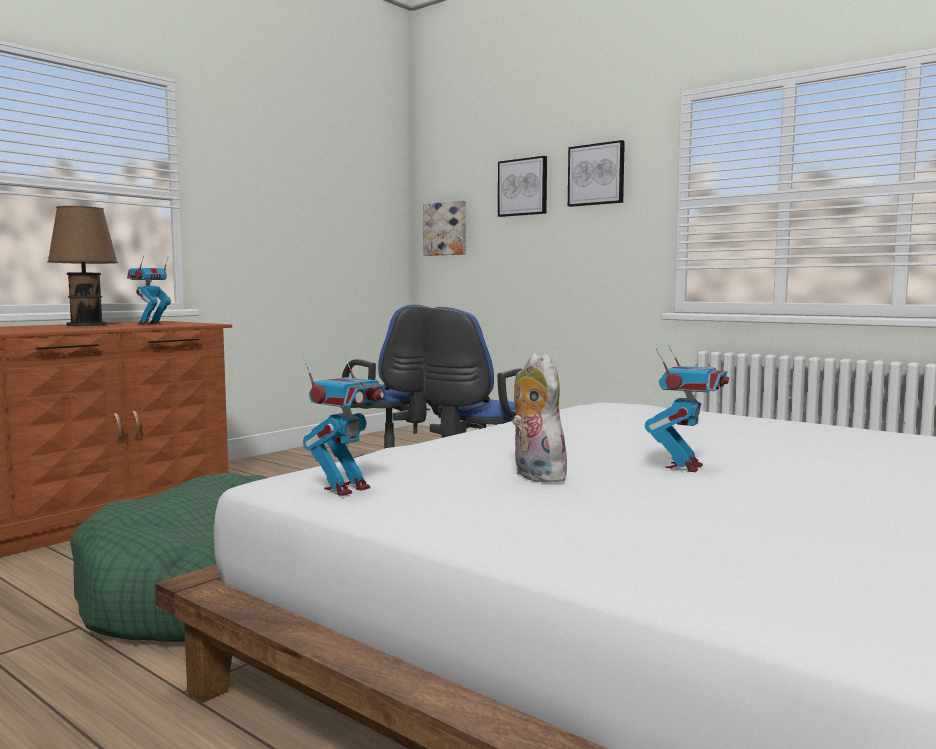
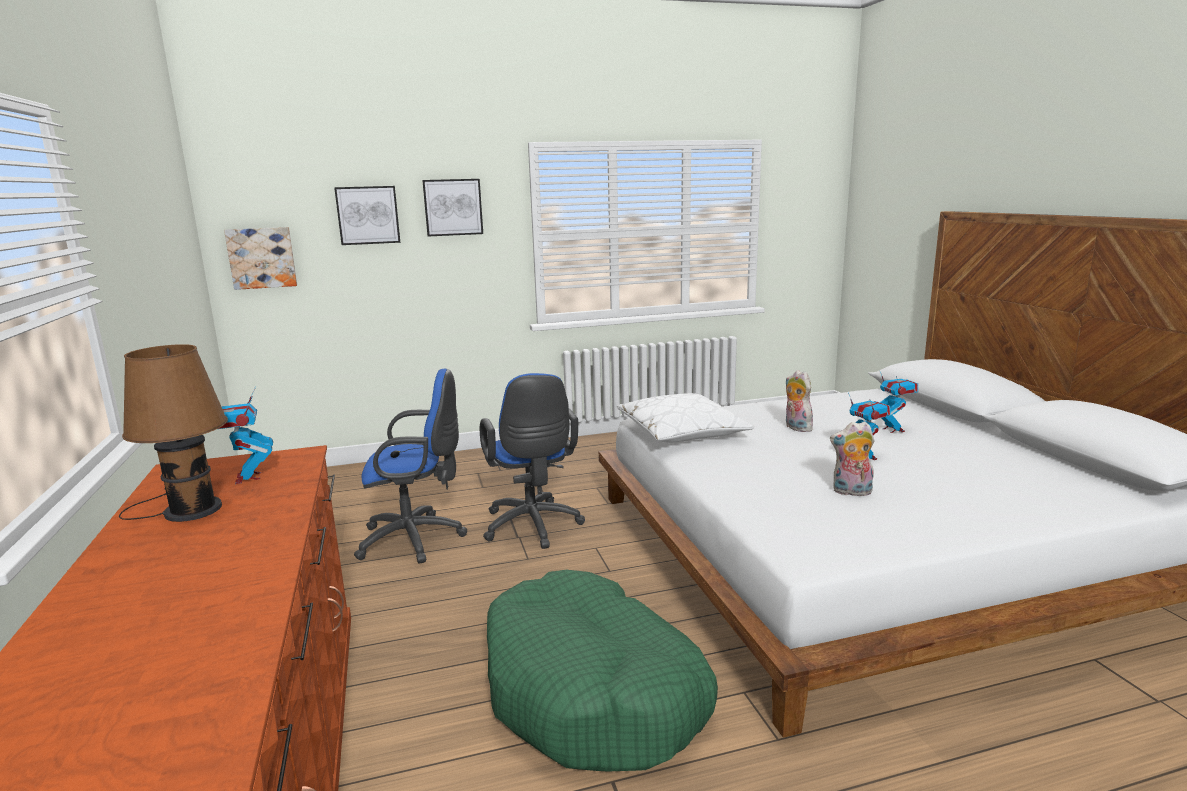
camera: 55 degrees left, 10 degrees up
(346, 489) = (855, 545): toy robot -> toy robot (893, 430)
(593, 412) = (682, 432): none -> white pillow
(724, 435) = (796, 427): none -> plush toy

